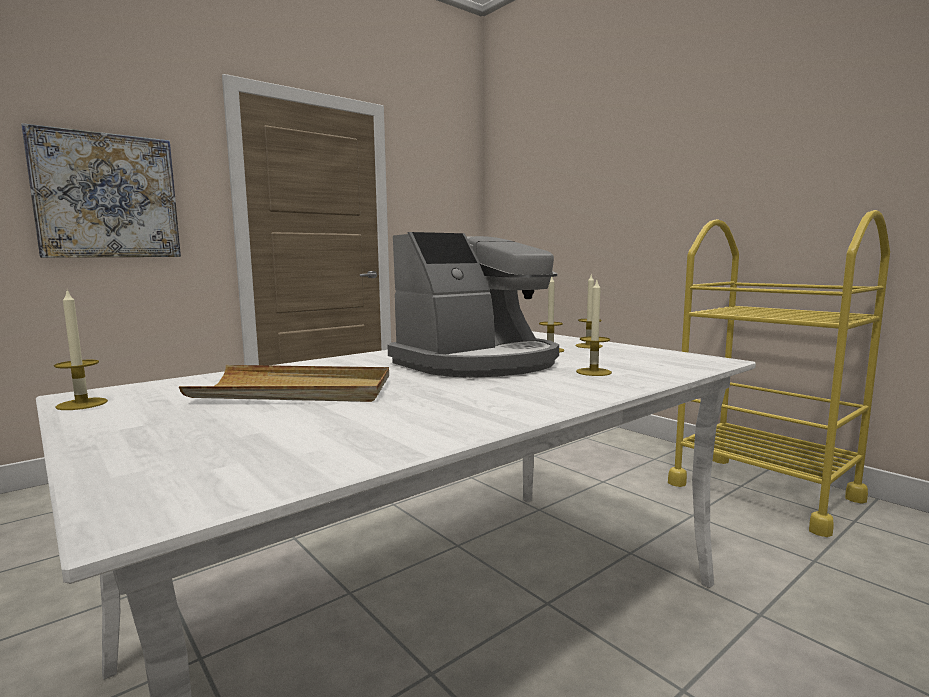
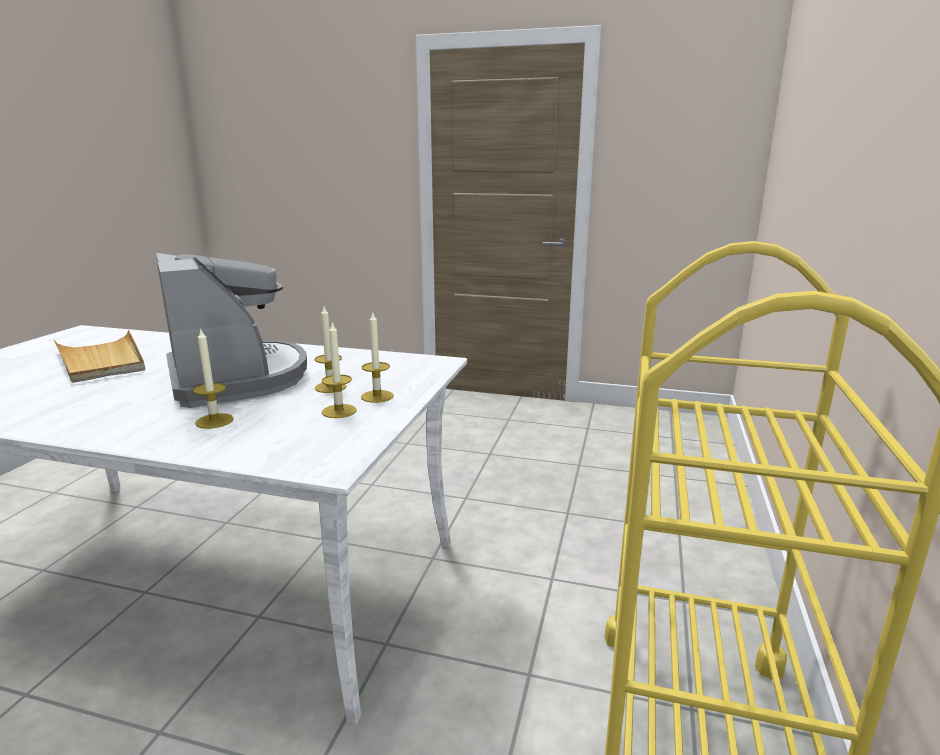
camera: 55 degrees right, 10 degrees up
(82, 404) = (59, 336): candle -> candle (339, 411)
(107, 196) = (327, 164): picture -> none
(478, 363) = (237, 378): coffee machine -> coffee machine turned 135 degrees counterclockwise

